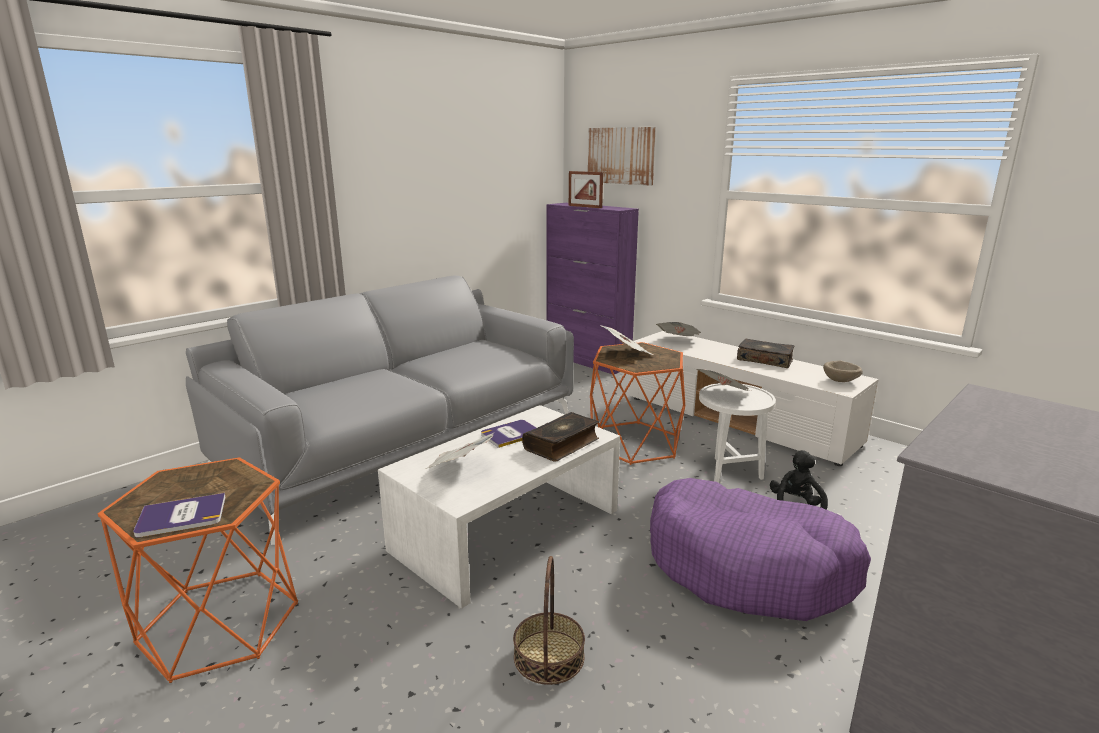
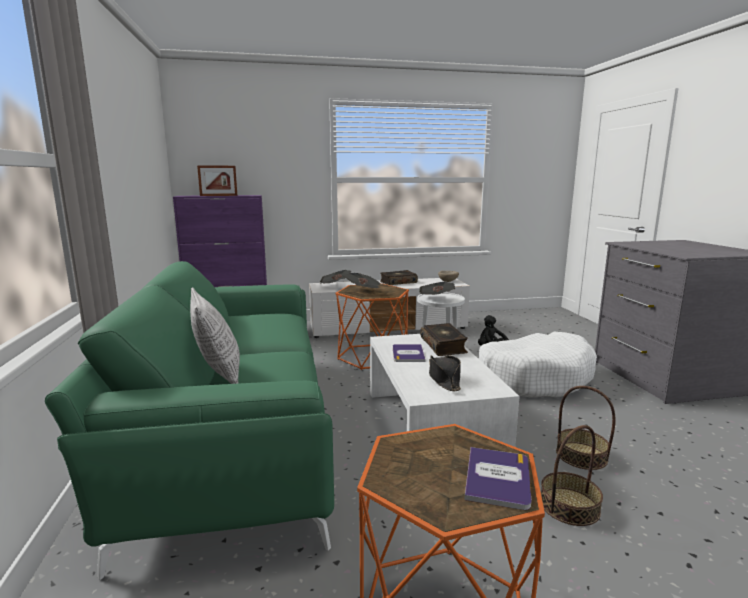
camera: 55 degrees left, 5 degrees down
(336, 381) = (218, 376): none -> pillow
(405, 443) = (234, 430): grey sofa -> green sofa
(420, 666) = (569, 506): none -> basket
(460, 468) = (444, 378): newspaper -> black hat
(621, 155) = (237, 153): picture -> none
(748, 567) = (534, 378): purple dog bed -> white dog bed

